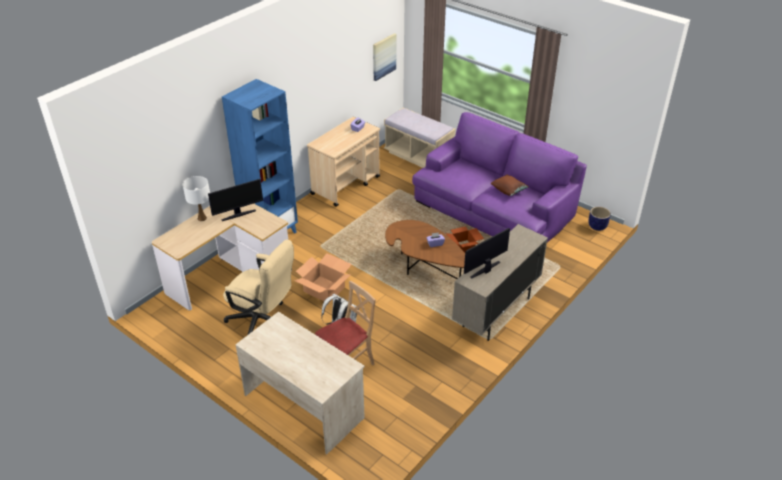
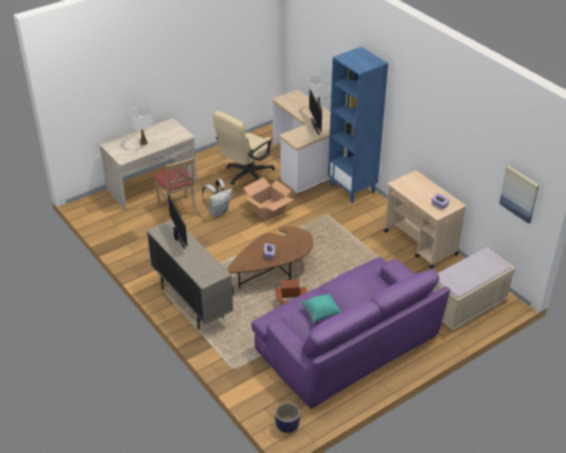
camera: 105 degrees right, 0 degrees up
(305, 357) = (143, 143): none -> white table lamp
(508, 191) = (320, 313): brown pillow -> turquoise pillow

